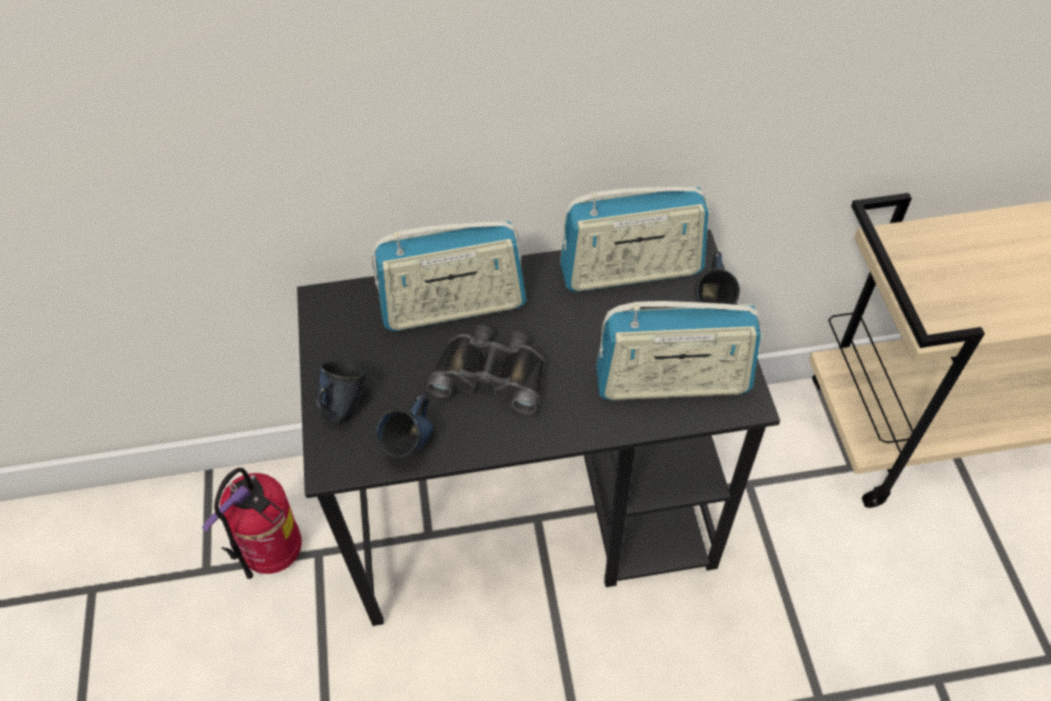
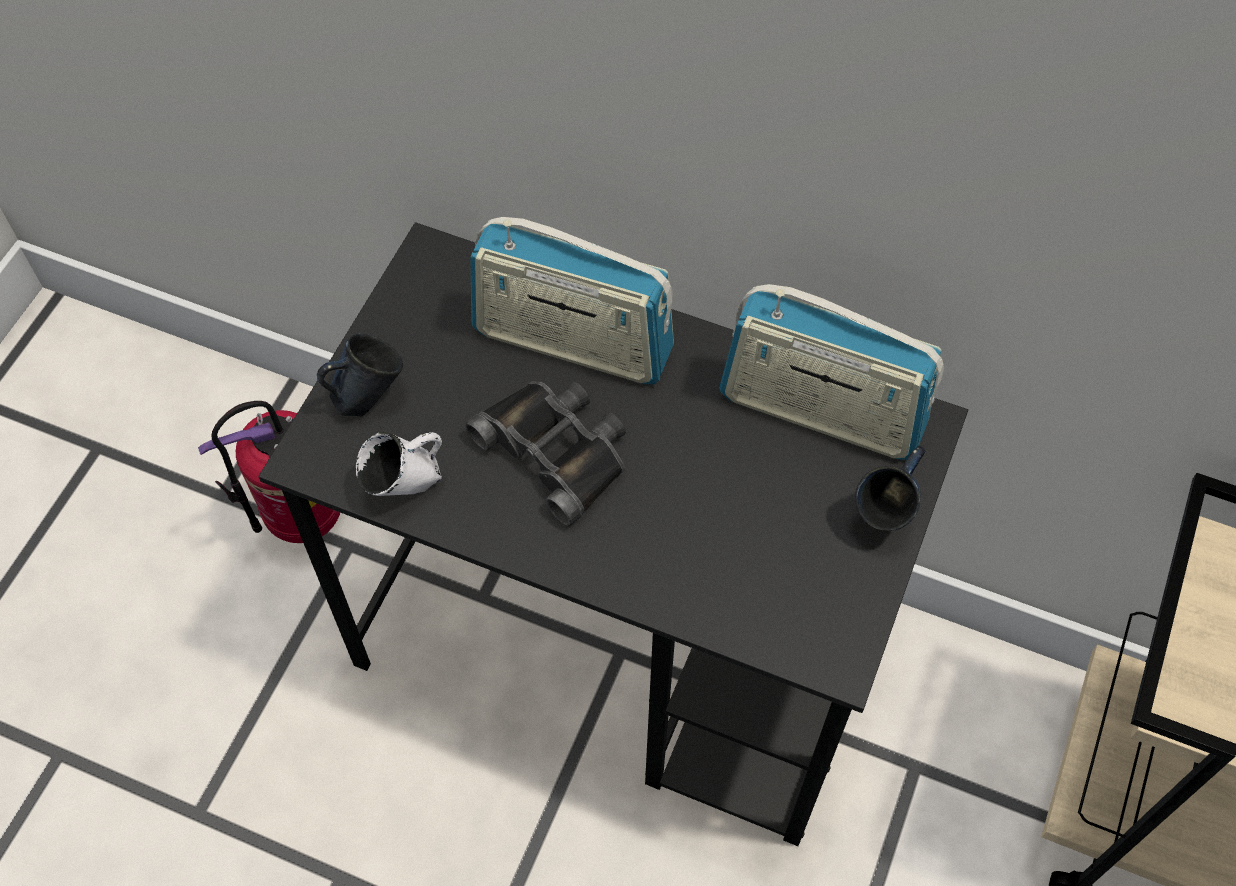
camera: 30 degrees right, 5 degrees up
(412, 447) = (406, 488): blue mug -> white mug
(672, 382) = (764, 583): radio -> none

